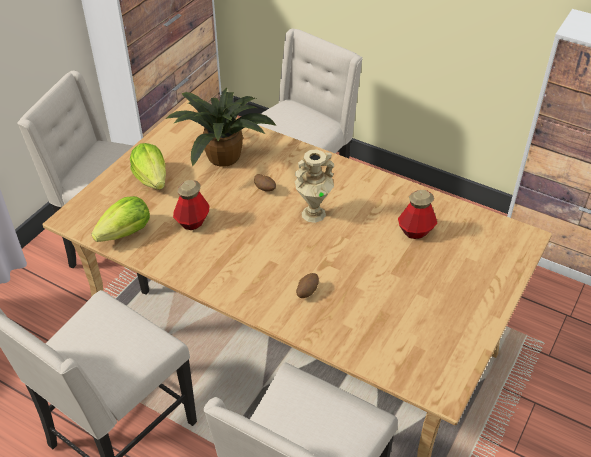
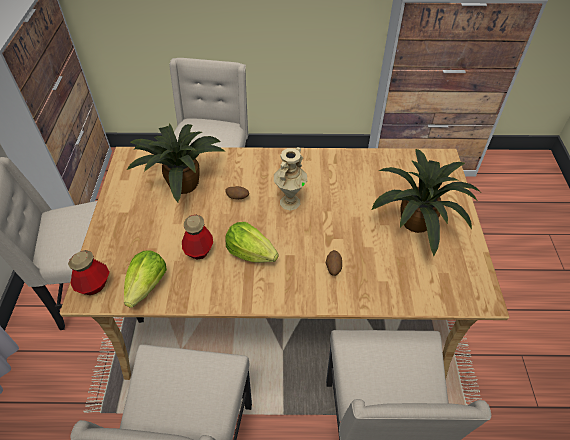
camera: 30 degrees left, 5 degrees up
(152, 179) = (135, 228): lettuce -> lettuce (250, 253)
(415, 231) = (372, 184): bottle -> bottle (94, 285)
(434, 290) = (418, 223): none -> potted plant

